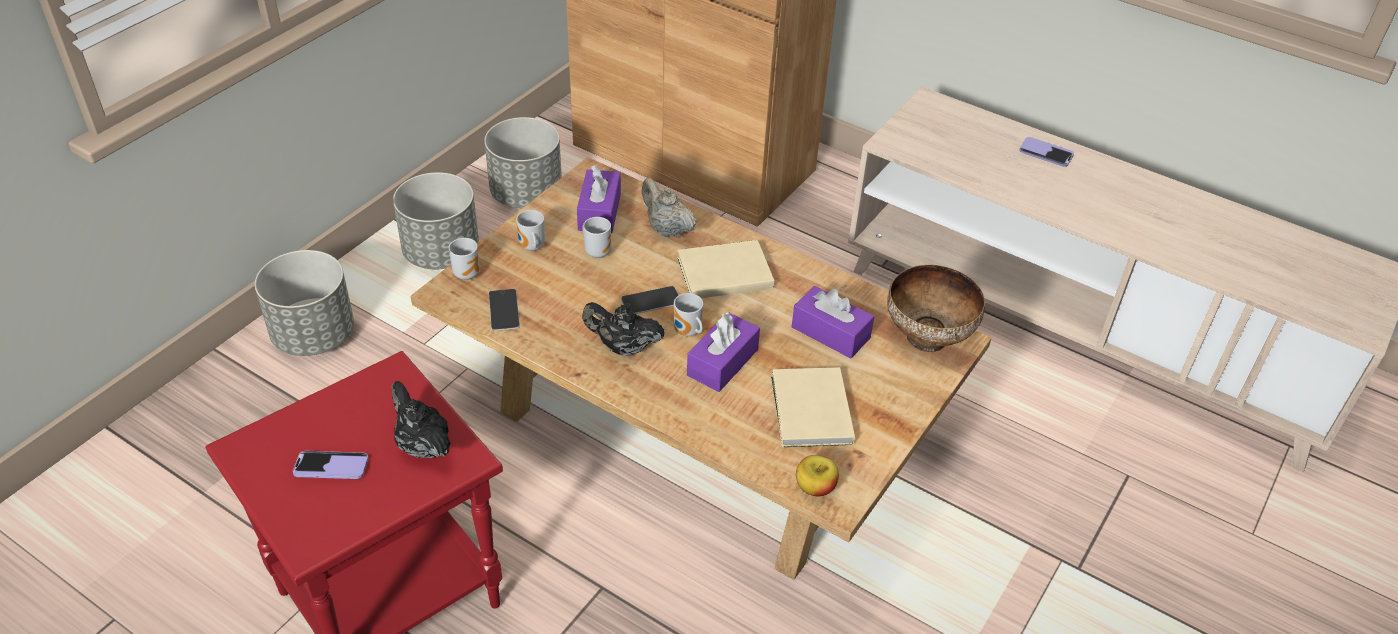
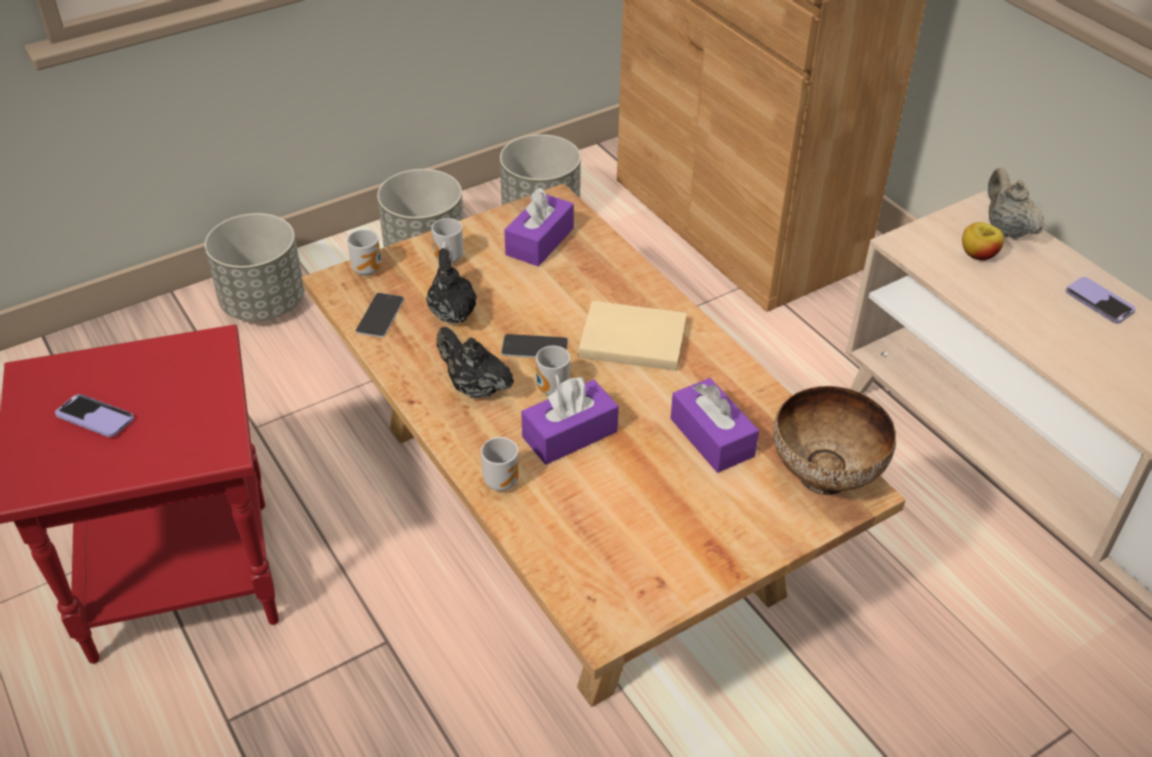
camera: 25 degrees right, 0 degrees up
(422, 445) = (190, 423): black teapot -> black teapot (452, 313)
(597, 251) = (511, 281): mug -> mug (502, 480)
(667, 229) = (599, 277): beige teapot -> beige teapot (1005, 229)
(810, 412) = (632, 518): beige book -> none
(815, 487) = (586, 604): apple -> apple (978, 255)

